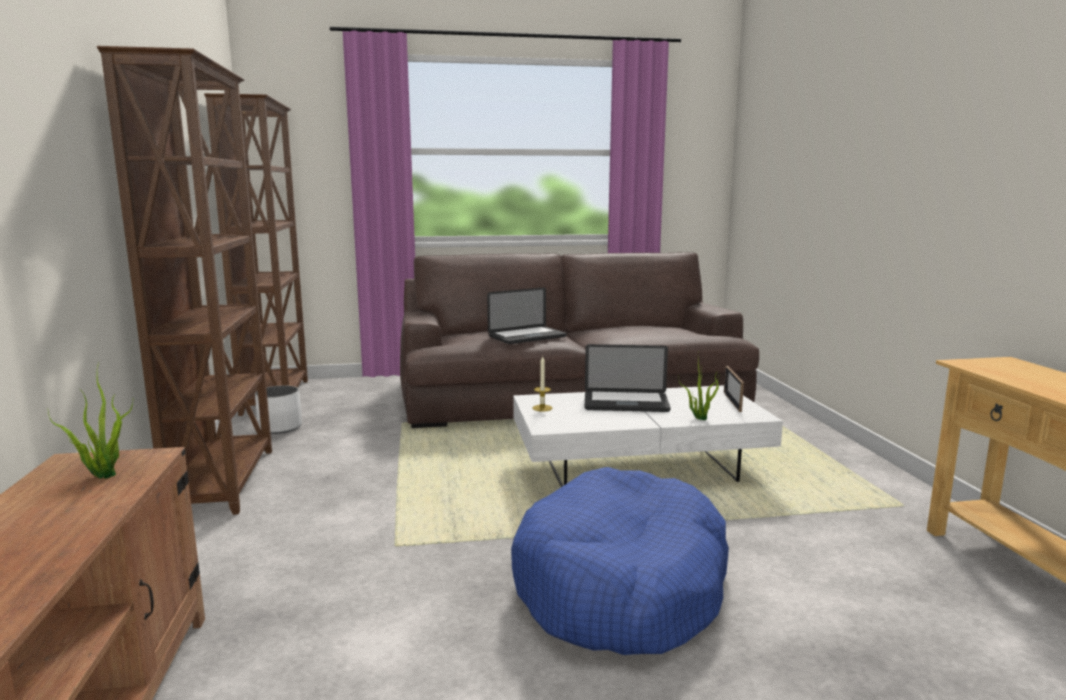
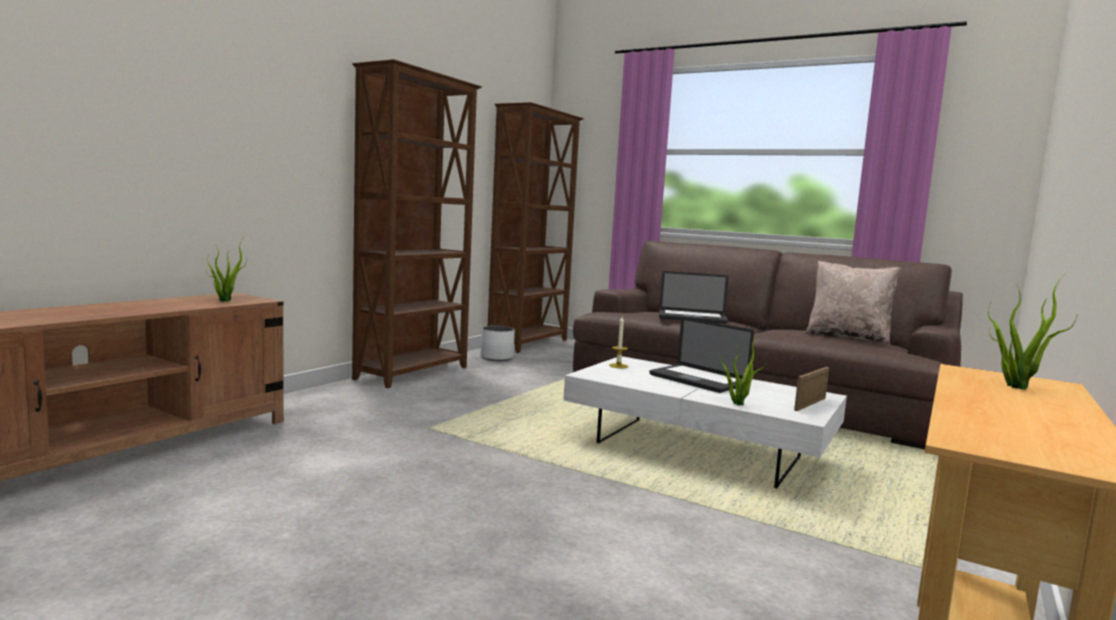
camera: 40 degrees right, 5 degrees down
(621, 586) = (514, 500): blue dog bed -> none
(662, 329) = (847, 337): none -> beige pillow
(1014, 369) = (1015, 386): none -> potted plant

